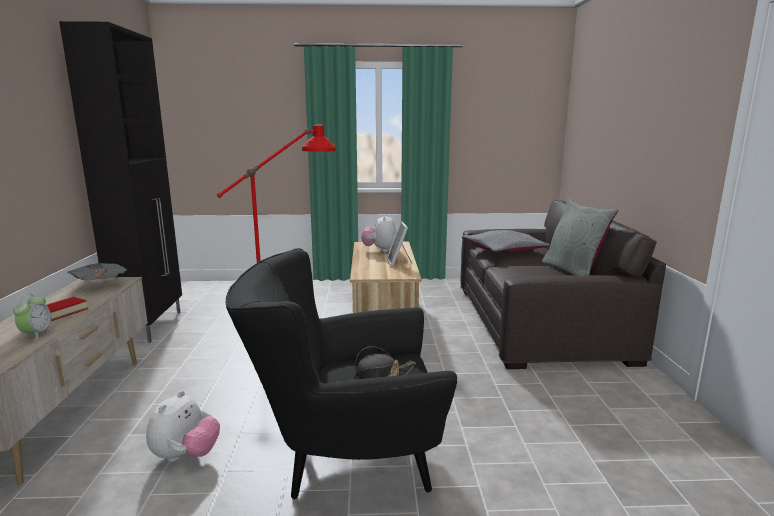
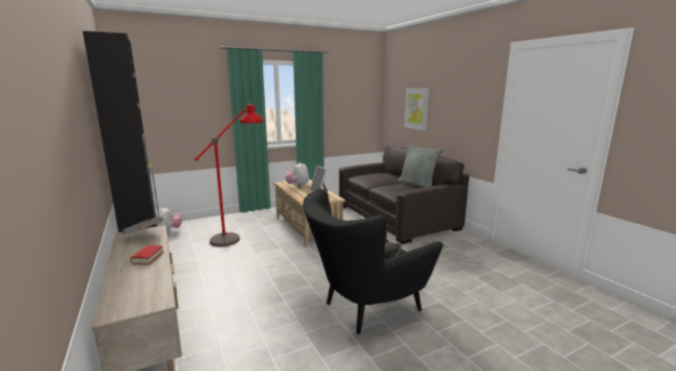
camera: 25 degrees left, 0 degrees up
(36, 334) = (155, 274): alarm clock -> none
(186, 455) = (271, 333): plush toy -> plush toy (169, 230)
(503, 250) = (370, 177): grey pillow -> none
(604, 137) = (416, 108): none -> picture

